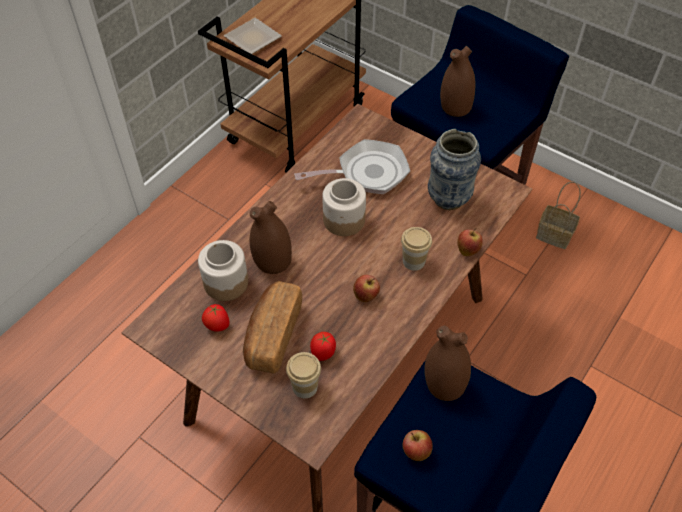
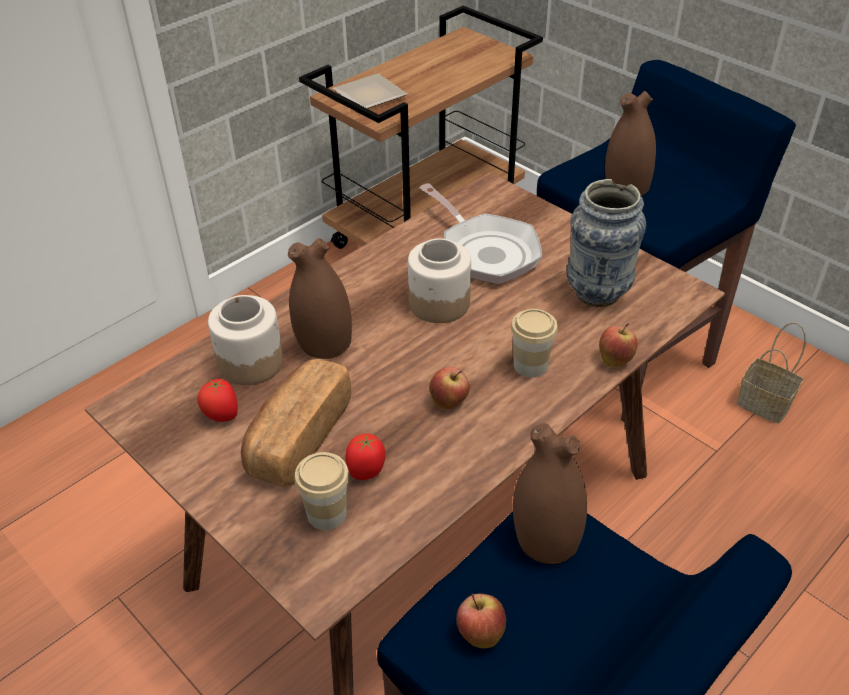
camera: 10 degrees right, 10 degrees down
(367, 173) = (485, 251): frying pan -> frying pan turned 60 degrees clockwise

